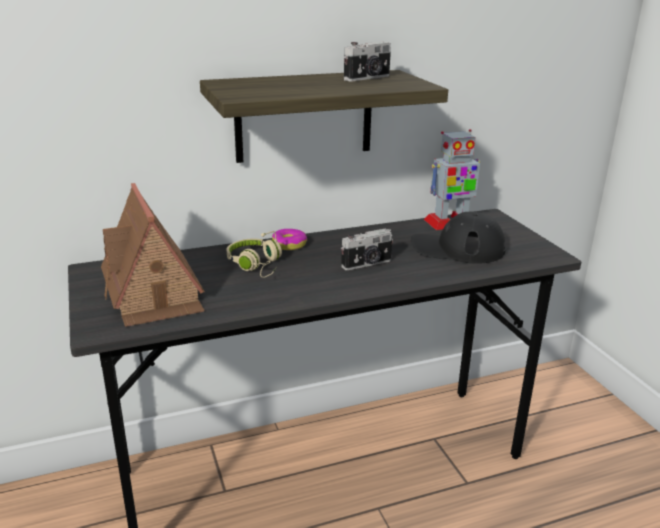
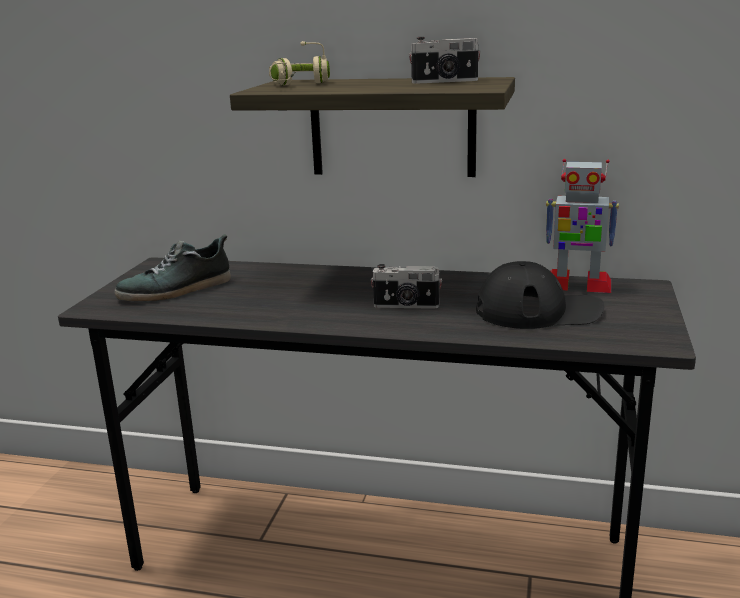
camera: 35 degrees right, 5 degrees down
(153, 292) = (176, 289): toy house -> shoe
(257, 265) = (296, 286): beige headphones -> beige headphones (297, 84)
(289, 244) = (356, 274): donut -> none
(457, 248) = (538, 311): black cap -> black cap turned 135 degrees clockwise

